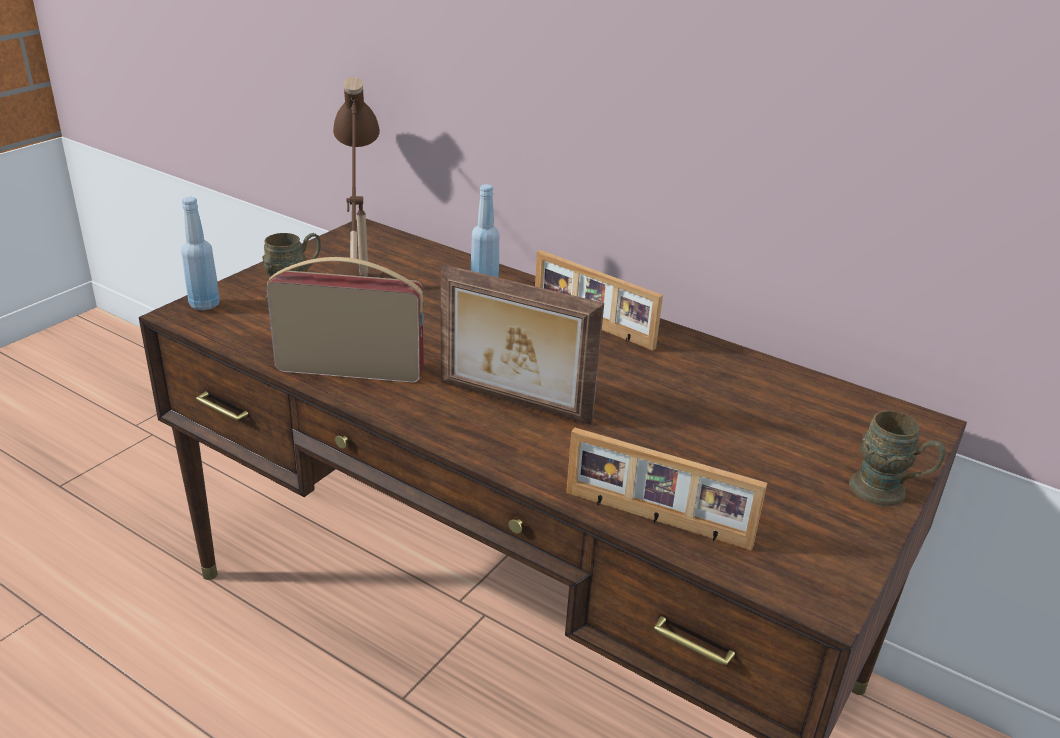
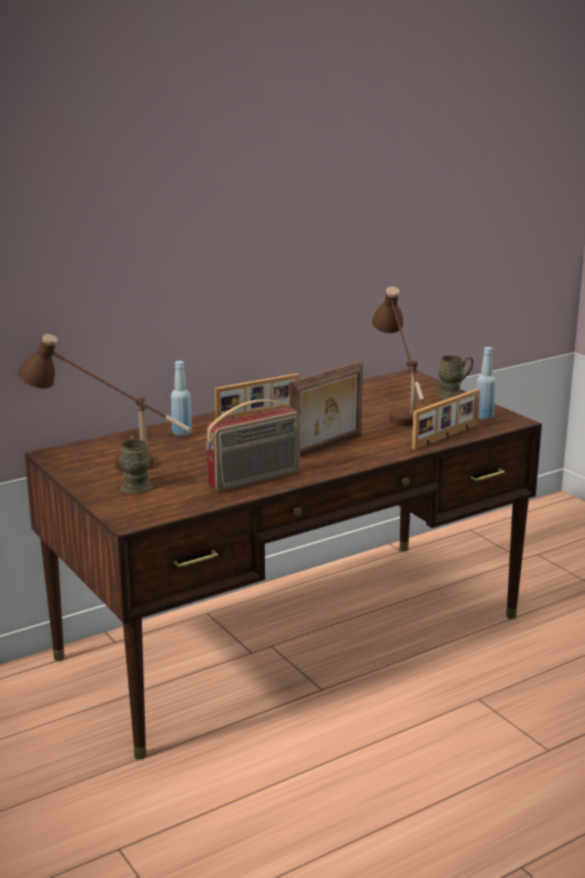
camera: 65 degrees left, 10 degrees down
(204, 304) = (122, 513): blue bottle -> blue bottle (483, 417)
(351, 369) = (255, 480): radio -> radio turned 150 degrees counterclockwise
(737, 445) = (400, 411): none -> brown table lamp

